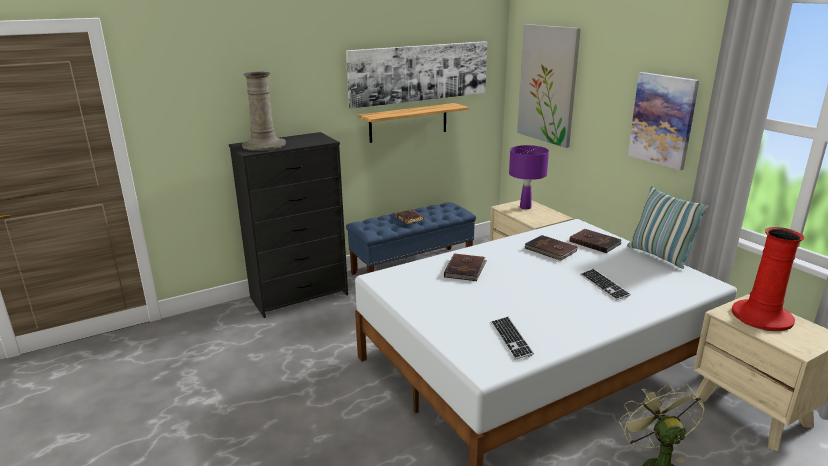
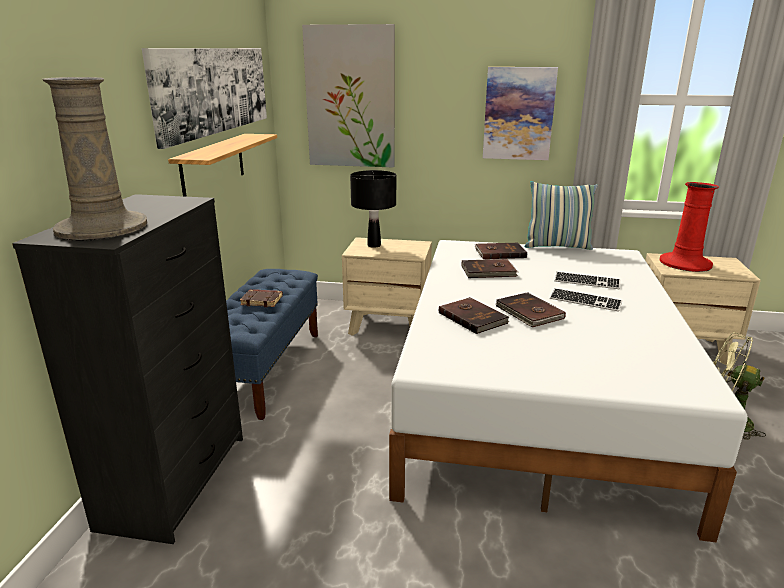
camera: 50 degrees left, 0 degrees up
(505, 282) = (529, 313): none -> brown book
(511, 339) = (651, 356): keyboard -> keyboard (585, 301)
(525, 207) = (374, 245): purple table lamp -> black table lamp

